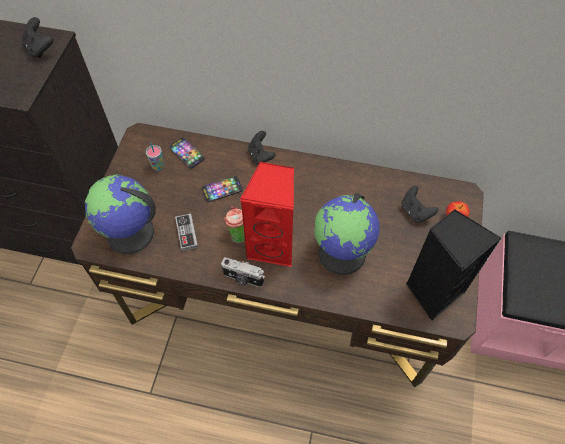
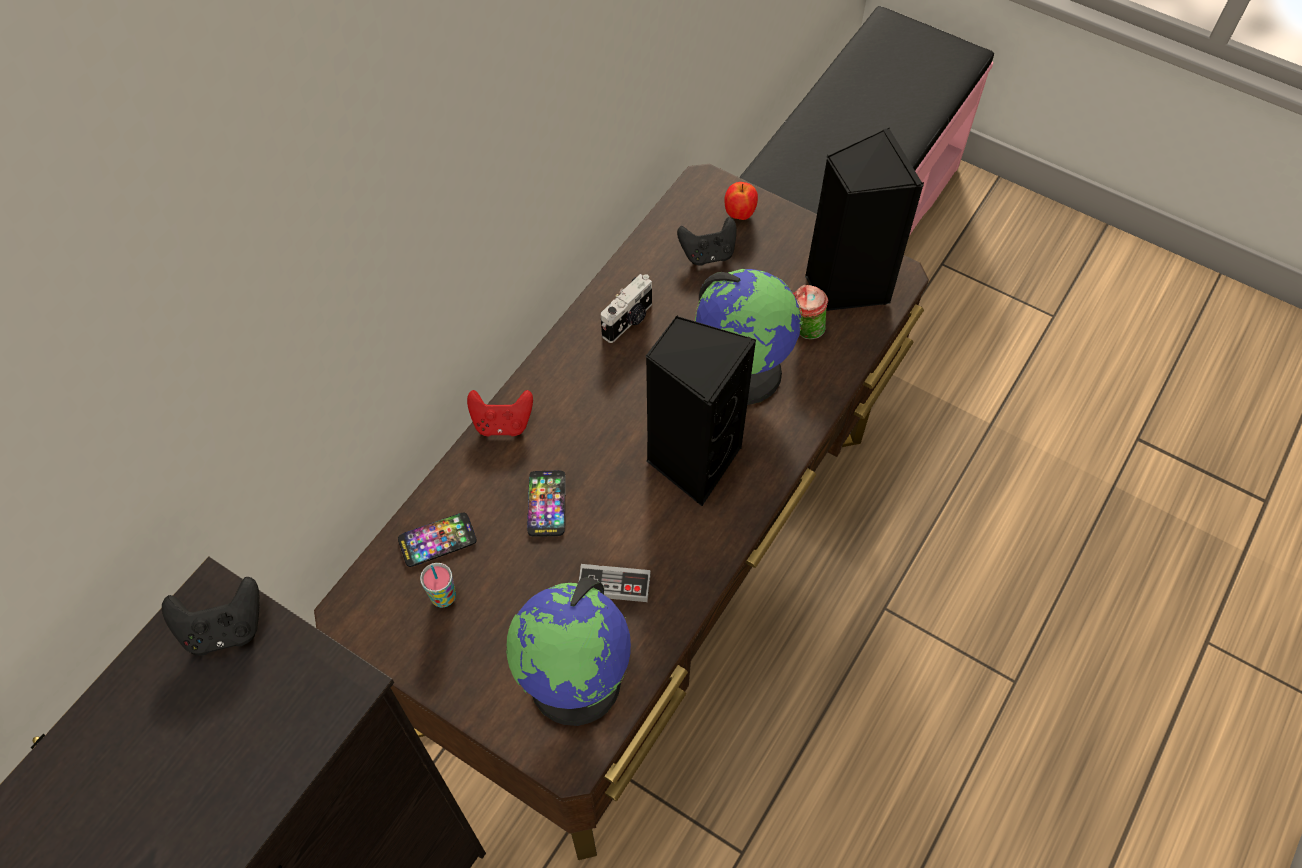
camera: 70 degrees left, 0 degrees up
(237, 234) = (648, 506): cup -> cup (804, 331)
(243, 279) = (737, 522): camera -> camera (629, 321)
(260, 156) = (502, 423): black game controller -> red game controller
(273, 245) = (692, 459): red speaker -> black speaker

